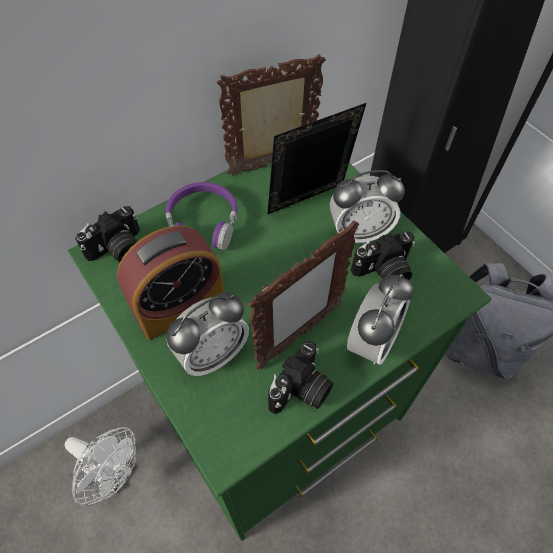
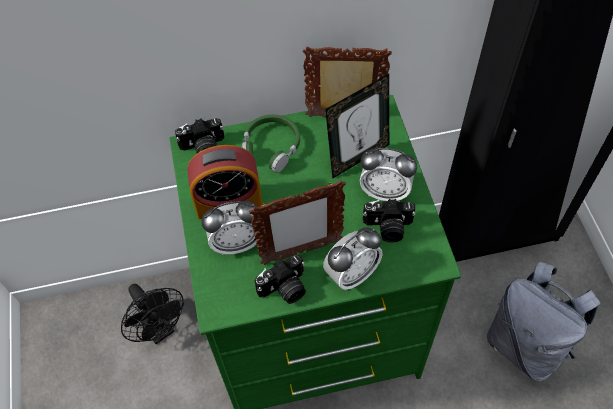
camera: 25 degrees right, 0 degrees up
(114, 474) = (160, 329): white fan -> black fan
(203, 223) = (271, 147): purple headphones -> green headphones
(309, 204) = (357, 157): picture frame -> picture frame turned 150 degrees clockwise

